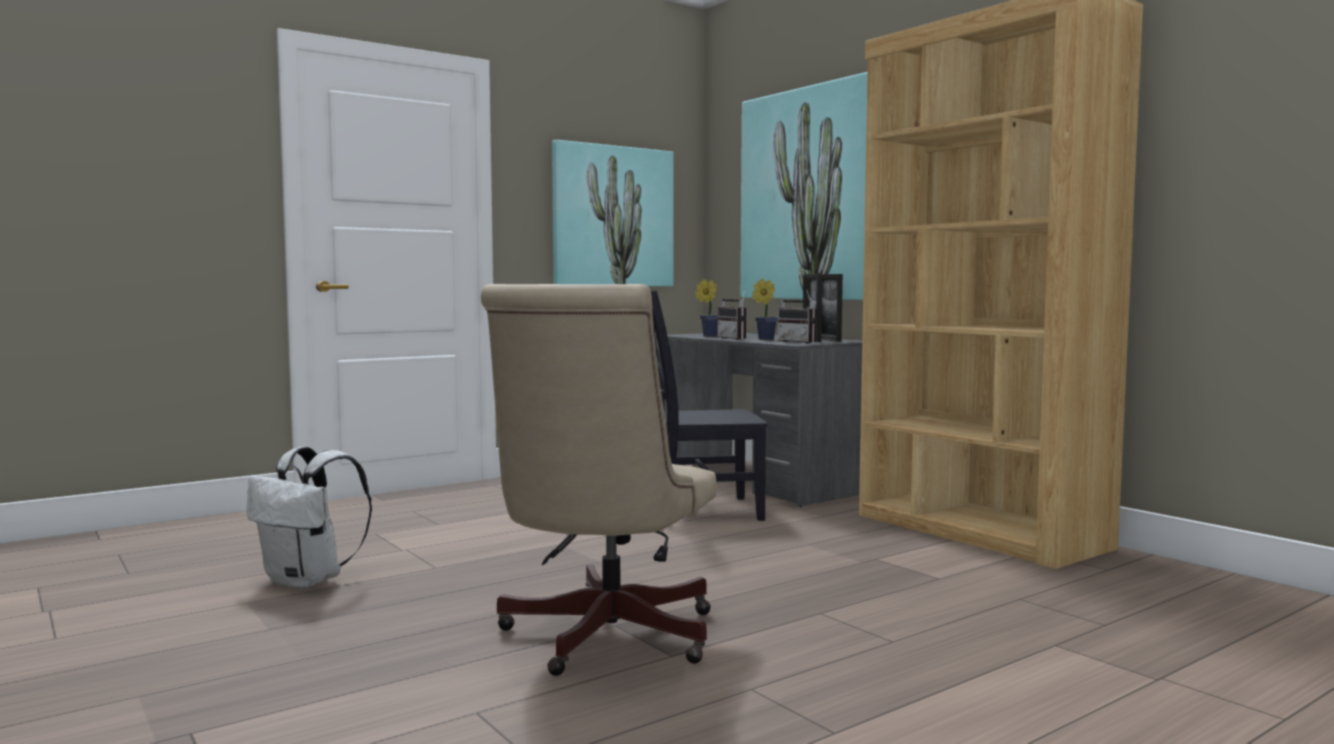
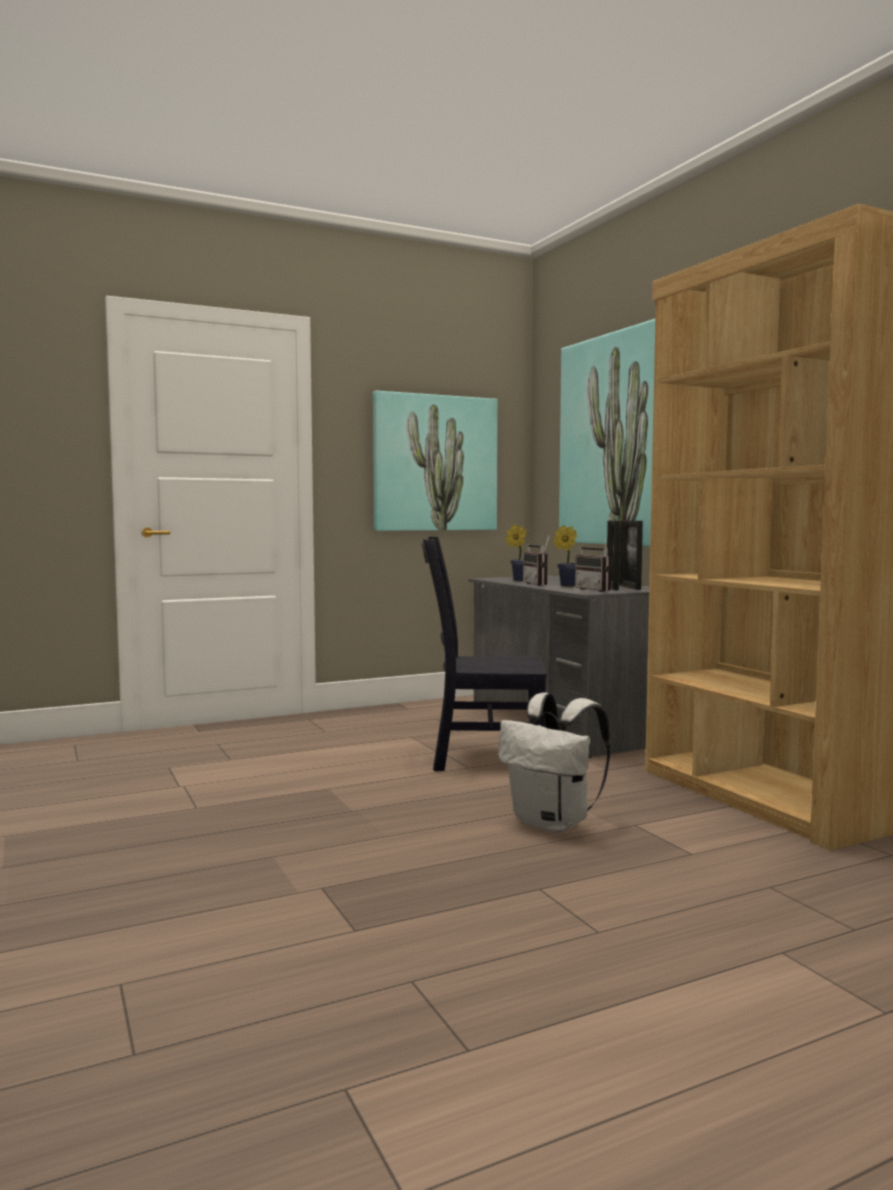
camera: 10 degrees right, 0 degrees up
(308, 581) = (74, 815): white backpack -> white backpack (553, 823)
(601, 639) = (297, 904): beige office chair -> none

